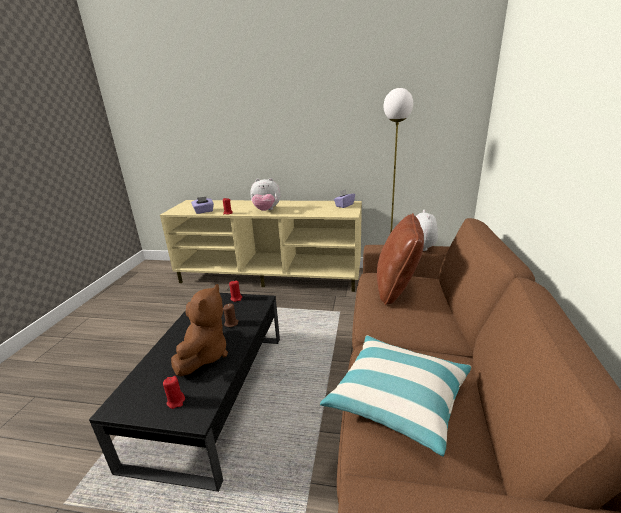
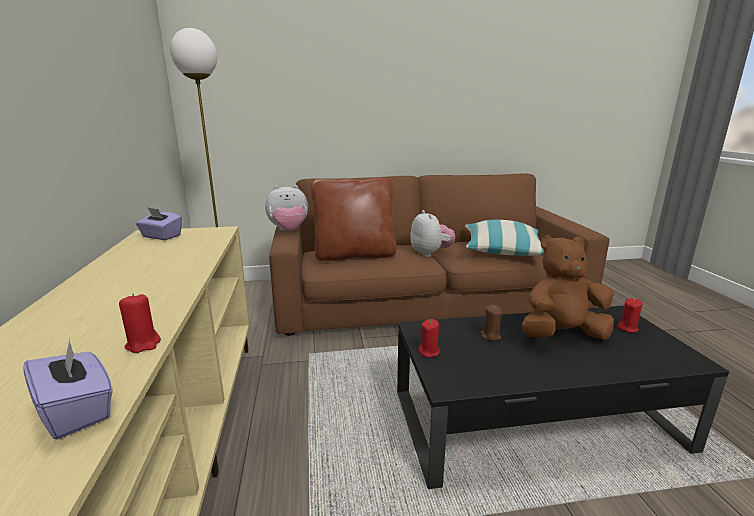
camera: 110 degrees left, 5 degrees down
(266, 211) = (154, 293): plush toy -> plush toy (430, 253)

